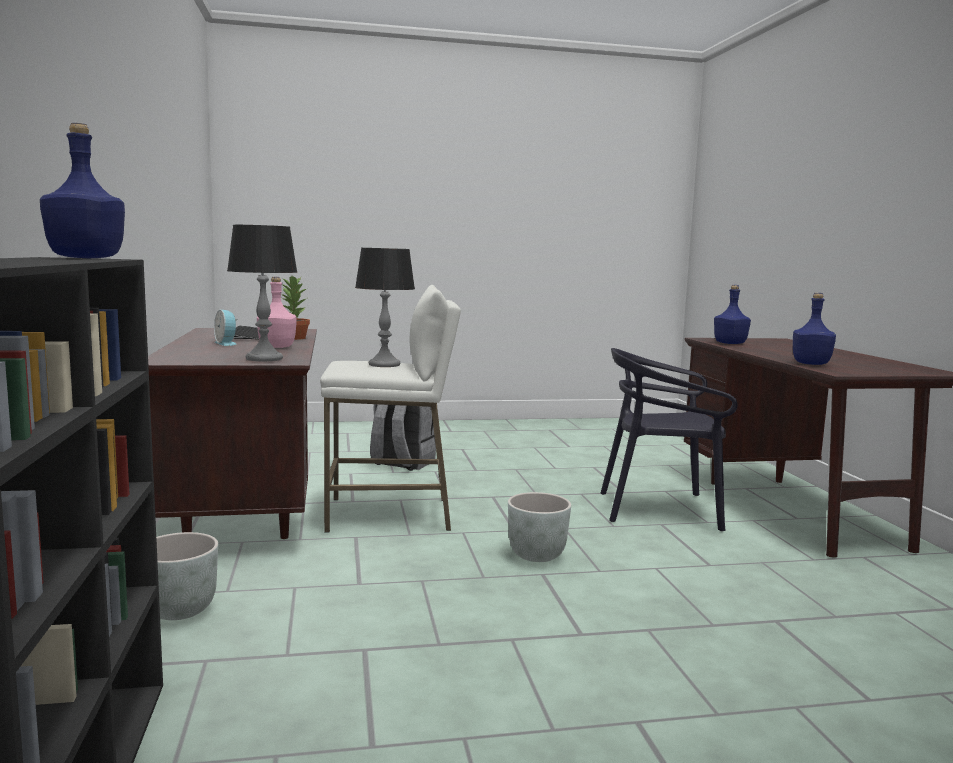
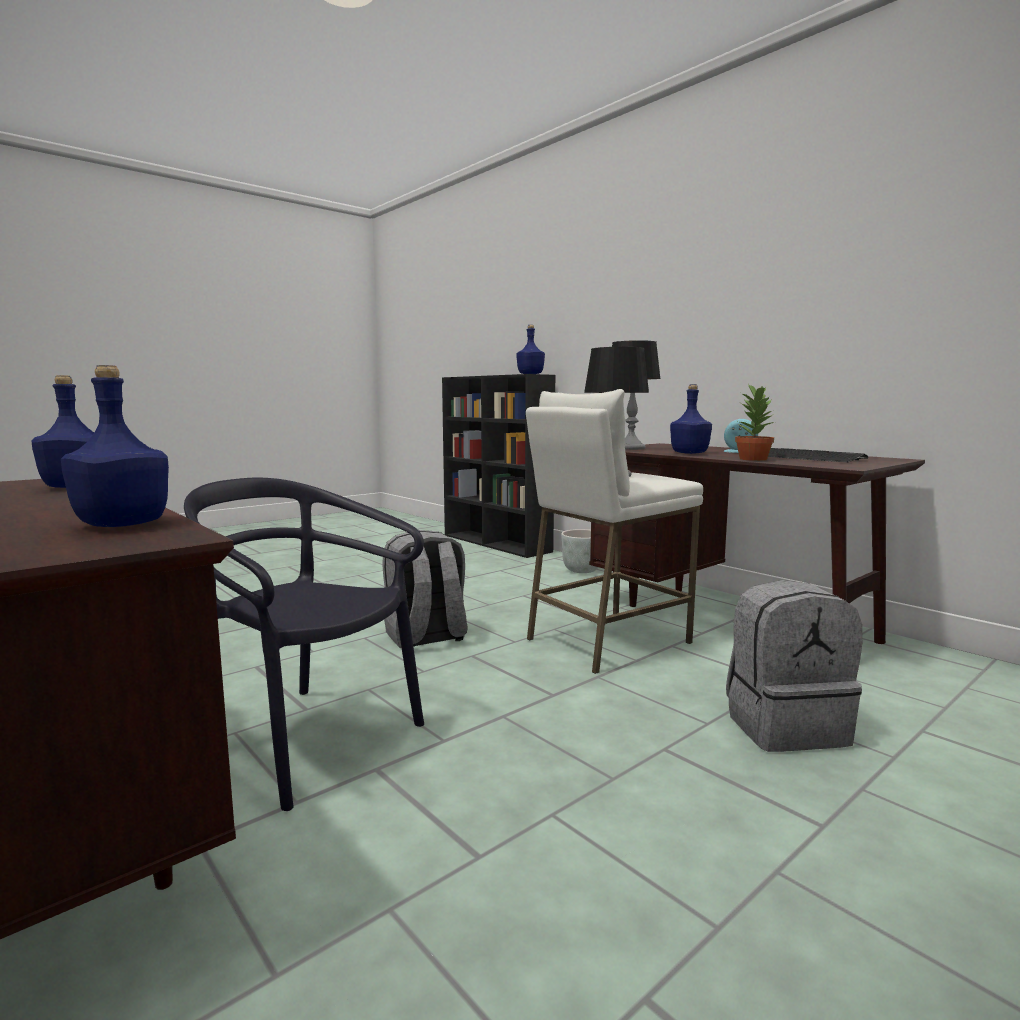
camera: 150 degrees right, 0 degrees up
(277, 347) = (690, 453): pink bottle -> blue bottle
(537, 555) = (426, 637): grey planter -> grey backpack
(660, 509) = (307, 739): black chair -> black chair turned 120 degrees counterclockwise

